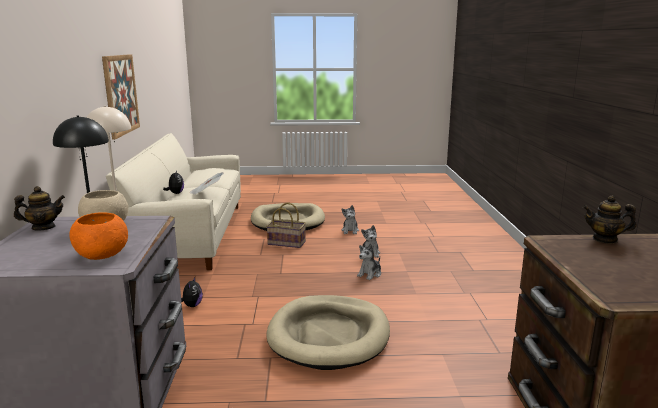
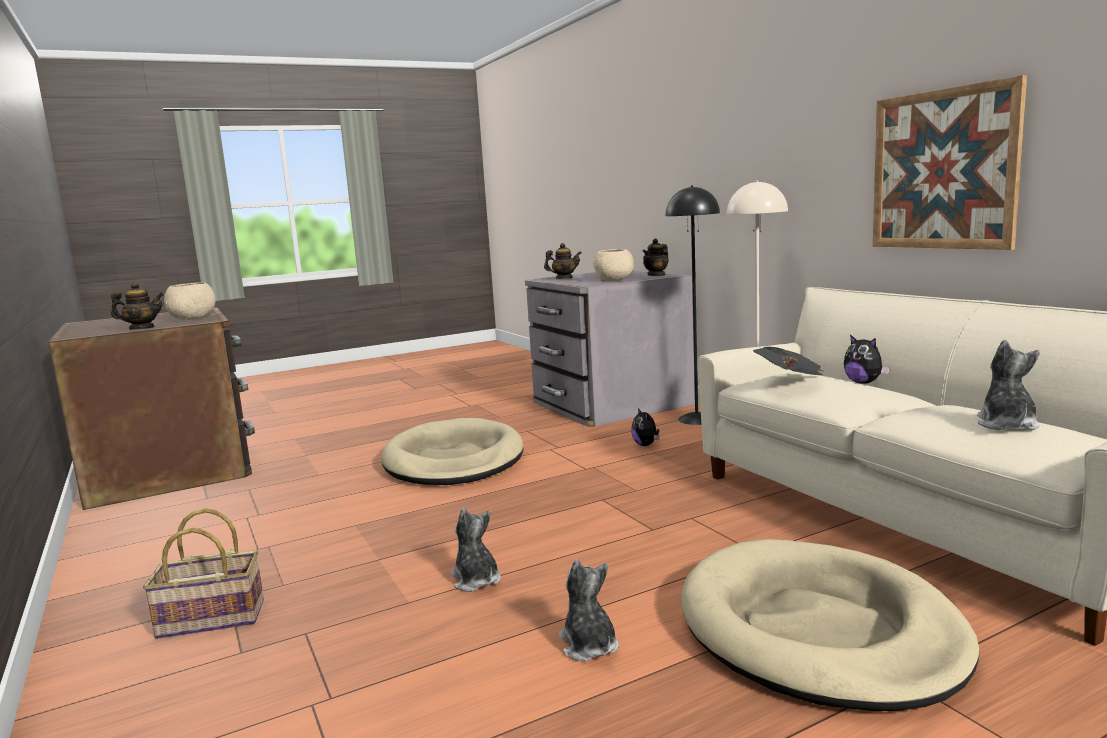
camera: 155 degrees right, 5 degrees down
(102, 255) = (564, 278): orange bowl -> teapot
(287, 243) = (688, 556): basket -> basket (210, 619)
(370, 274) = (448, 535): plush toy -> plush toy (1006, 424)
(577, 255) = (192, 318): none -> beige bowl

